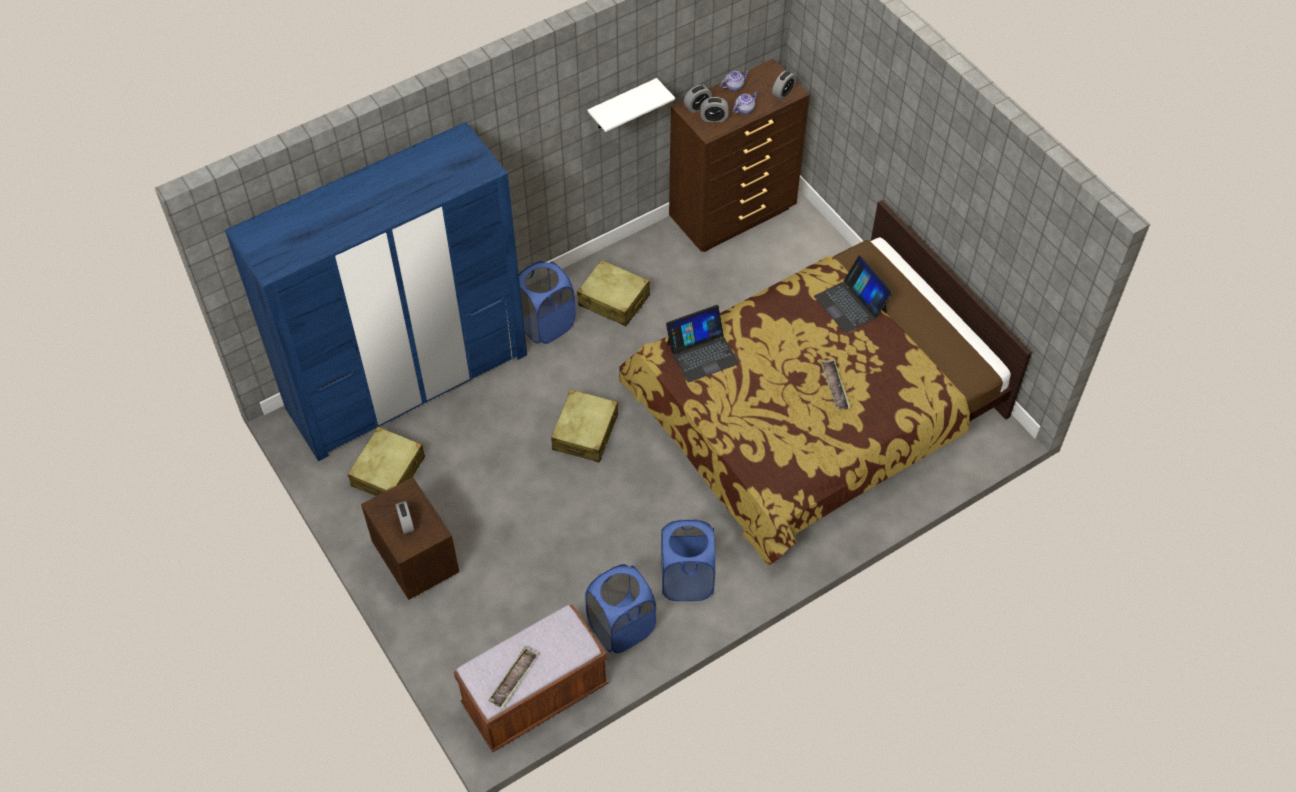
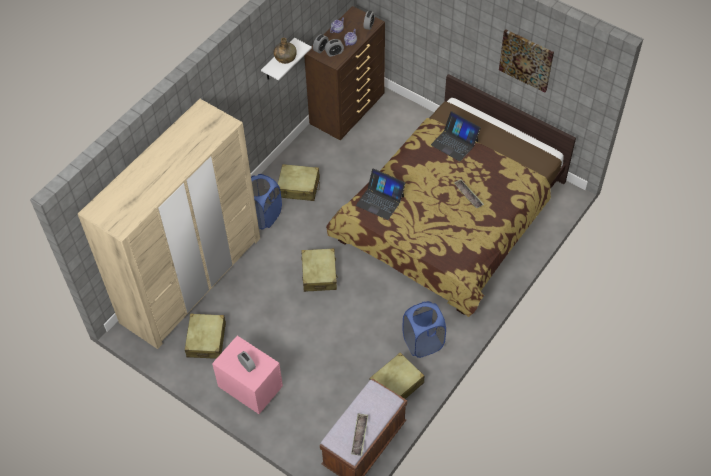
camera: 20 degrees left, 0 degrees up
(408, 381) = (192, 279): blue wardrobe -> beige wardrobe
(417, 559) = (250, 388): brown nightstand -> pink nightstand
(621, 627) = (397, 384): blue laundry basket -> beige suitcase
(629, 103) = (285, 58): none -> green bottle
(702, 353) = (380, 200): laptop -> laptop turned 75 degrees clockwise
(984, 209) = (526, 60): none -> picture

